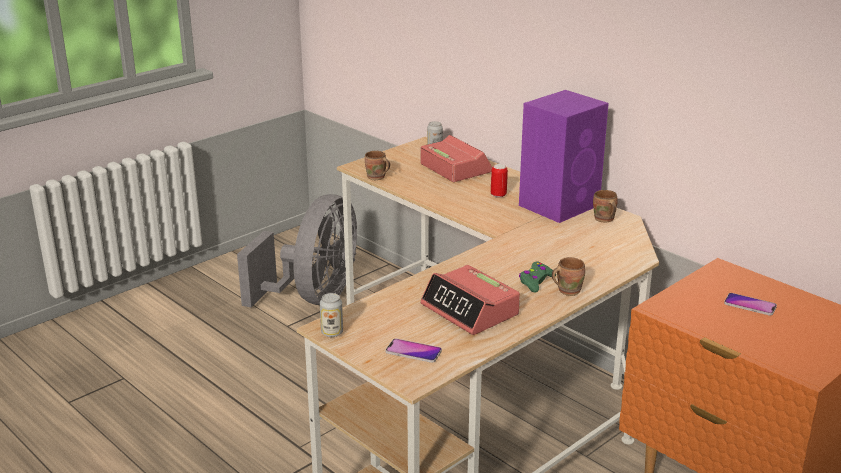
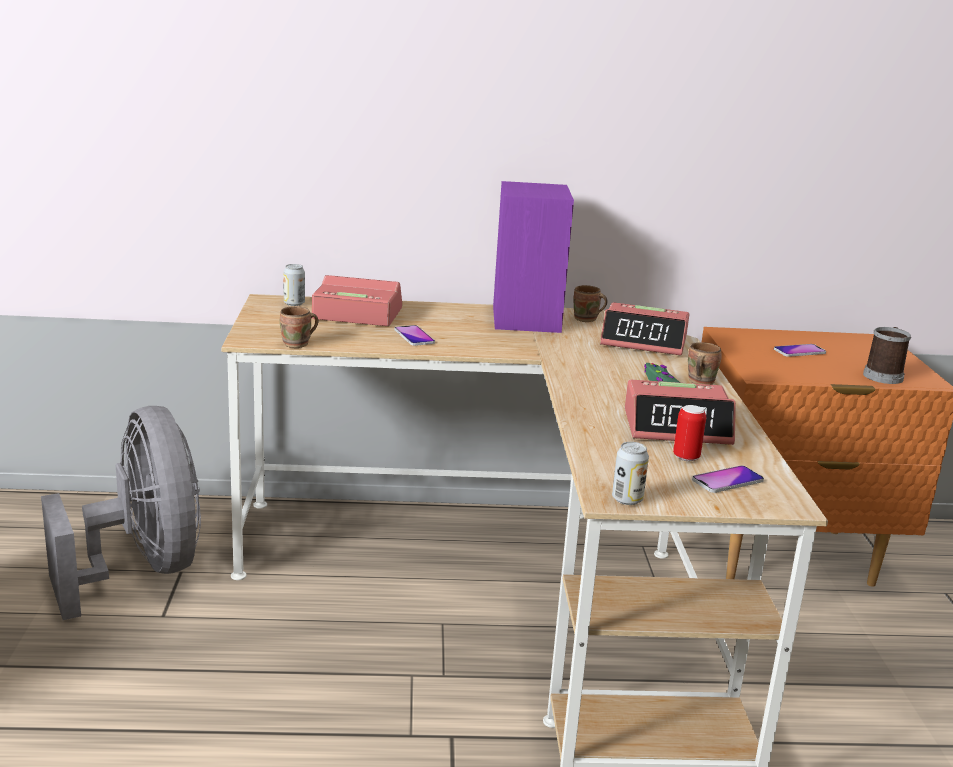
camera: 50 degrees left, 5 degrees down
(454, 194) = (414, 336): none -> phone
(498, 195) = (456, 326): can -> can (686, 457)
(605, 249) = (644, 341): none -> alarm clock
(777, 351) = (883, 375): none -> mug

